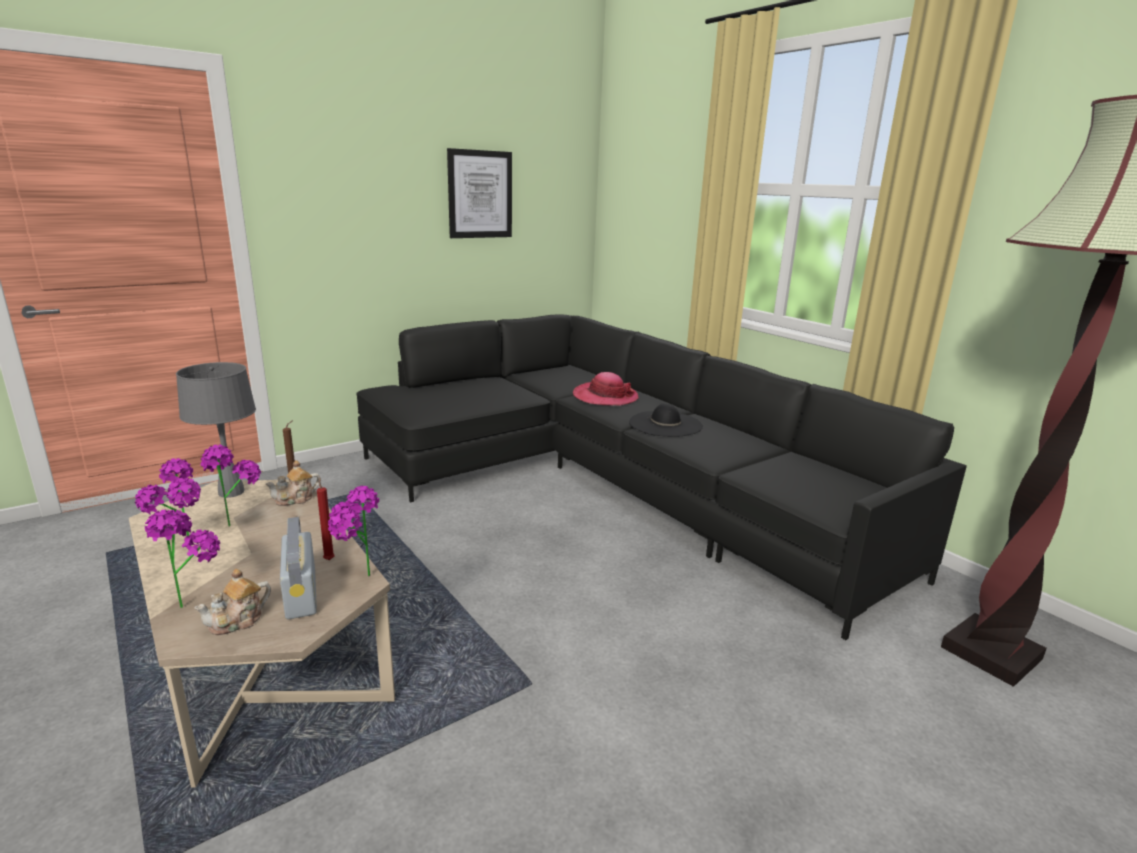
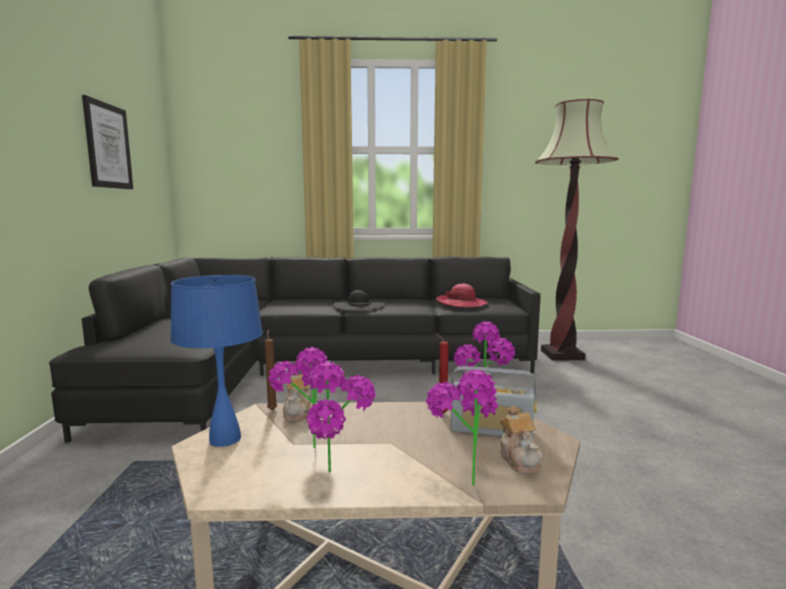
camera: 55 degrees left, 10 degrees down
(231, 492) = (225, 439): grey table lamp -> blue table lamp
(605, 397) = (287, 305): hat -> hat (461, 303)

